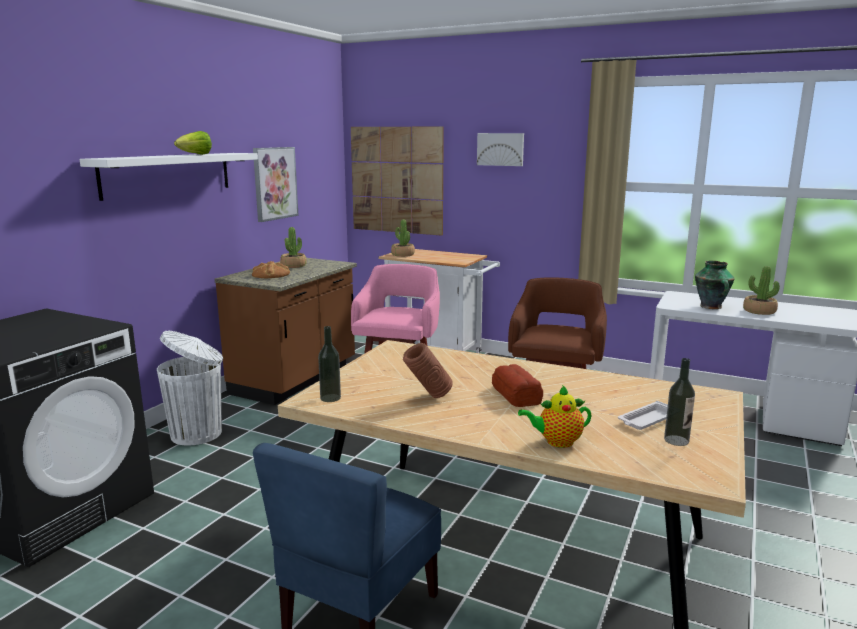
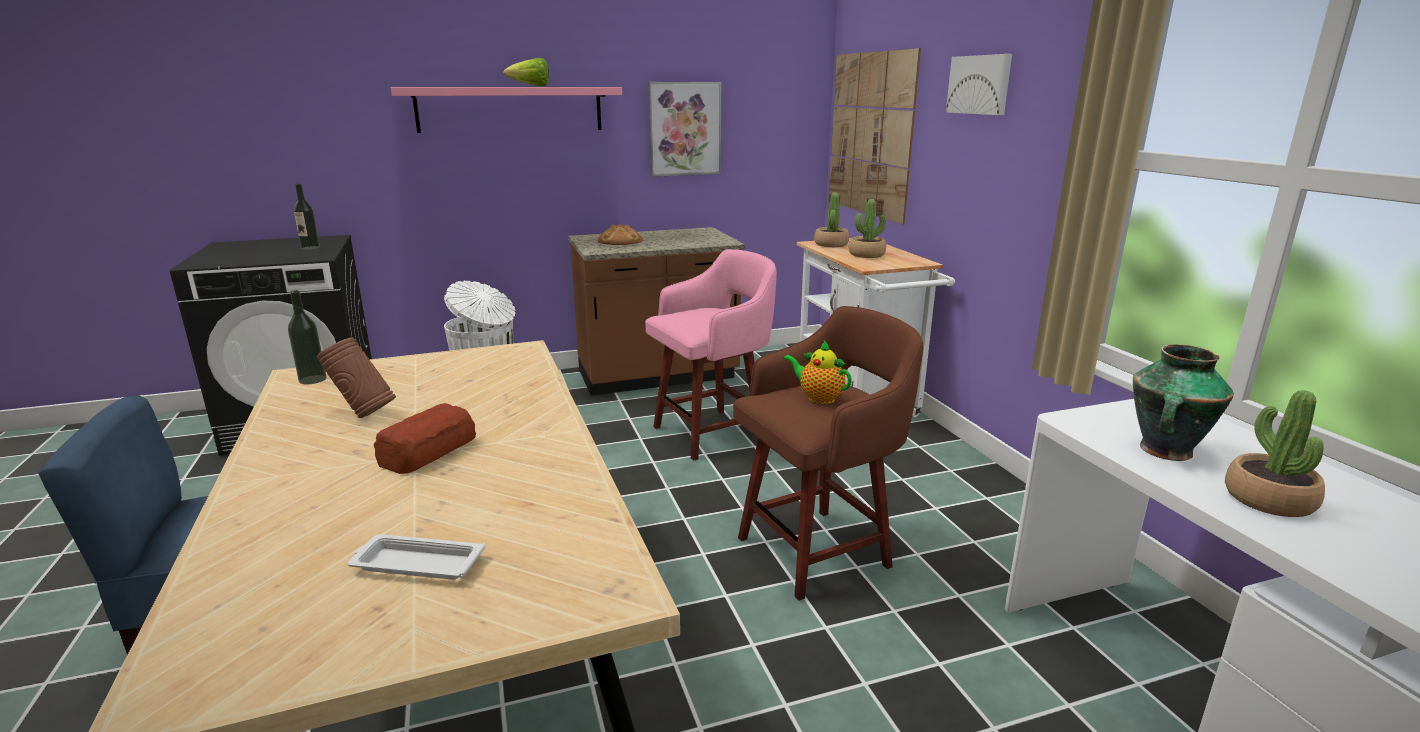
camera: 45 degrees right, 5 degrees up
(168, 174) = (510, 109): white shelf -> pink shelf
(293, 266) = (672, 236): potted plant -> potted plant (866, 255)
(556, 442) = (263, 526): teapot -> teapot (818, 398)
(676, 440) = (339, 614): bottle -> bottle (310, 248)

